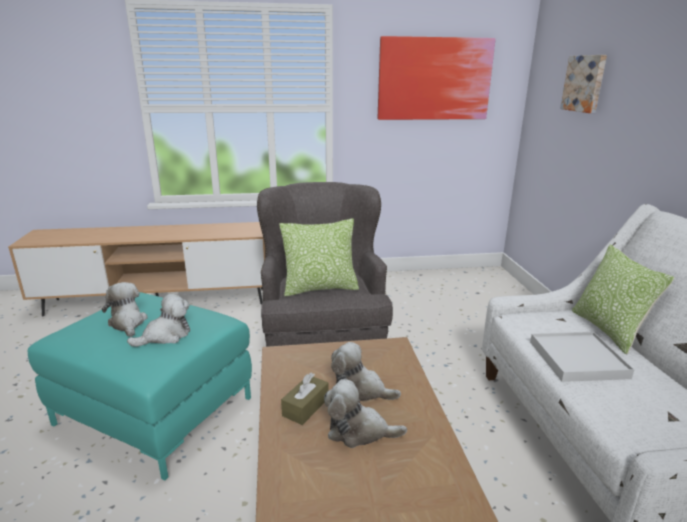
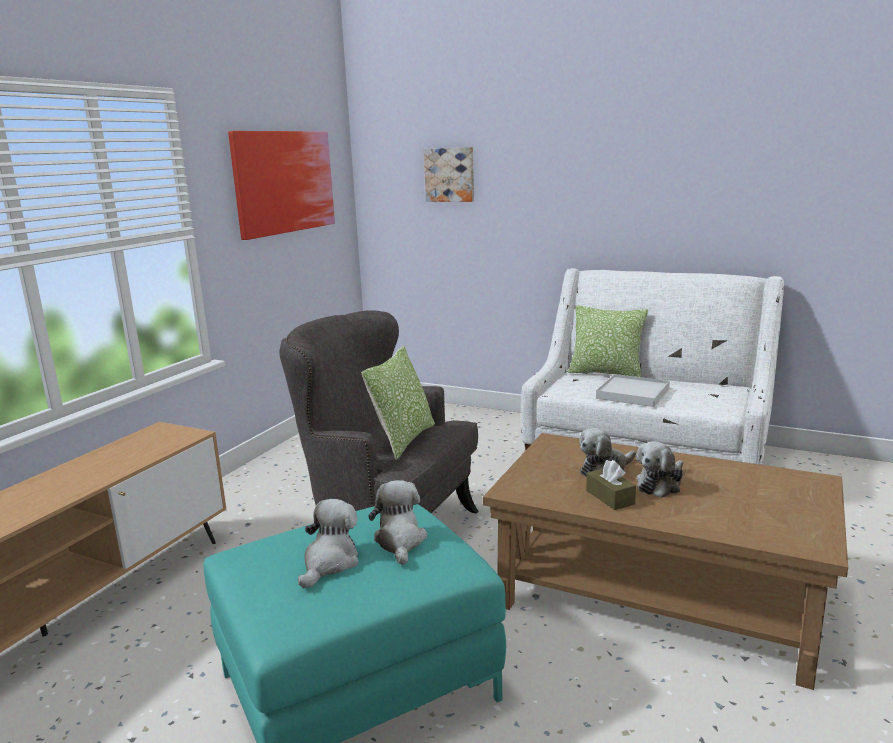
camera: 55 degrees left, 5 degrees down
(128, 323) = (329, 563): plush toy -> plush toy turned 105 degrees clockwise

